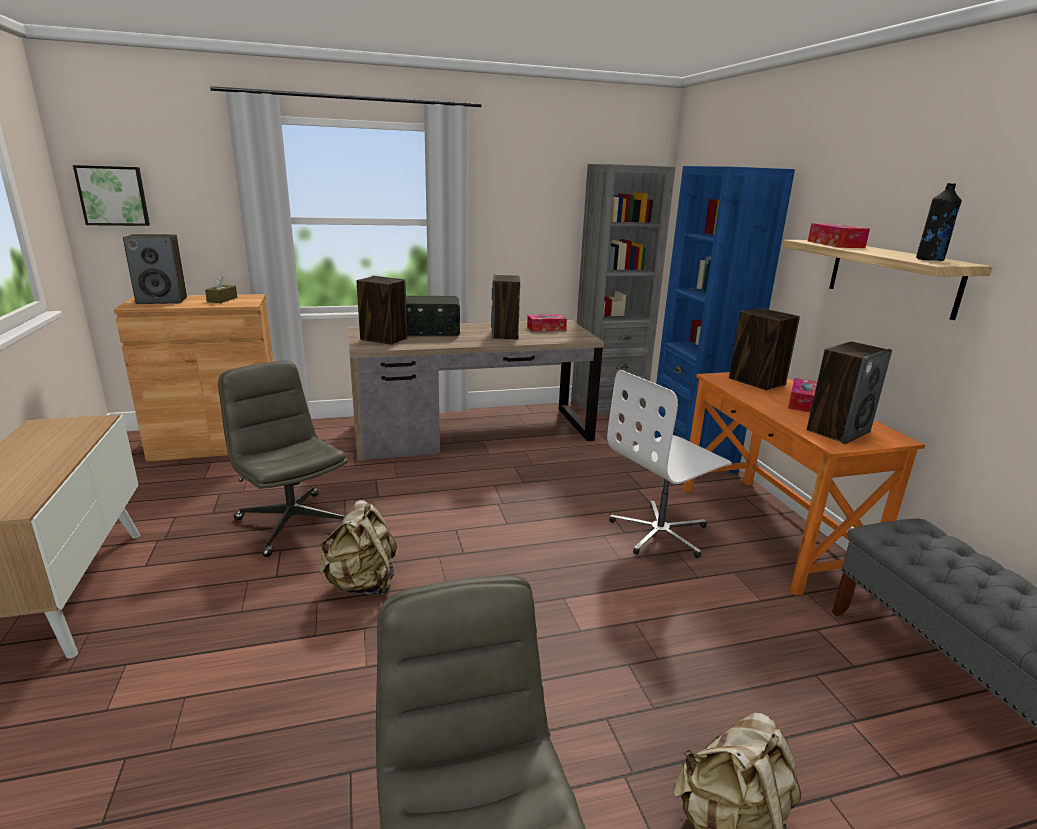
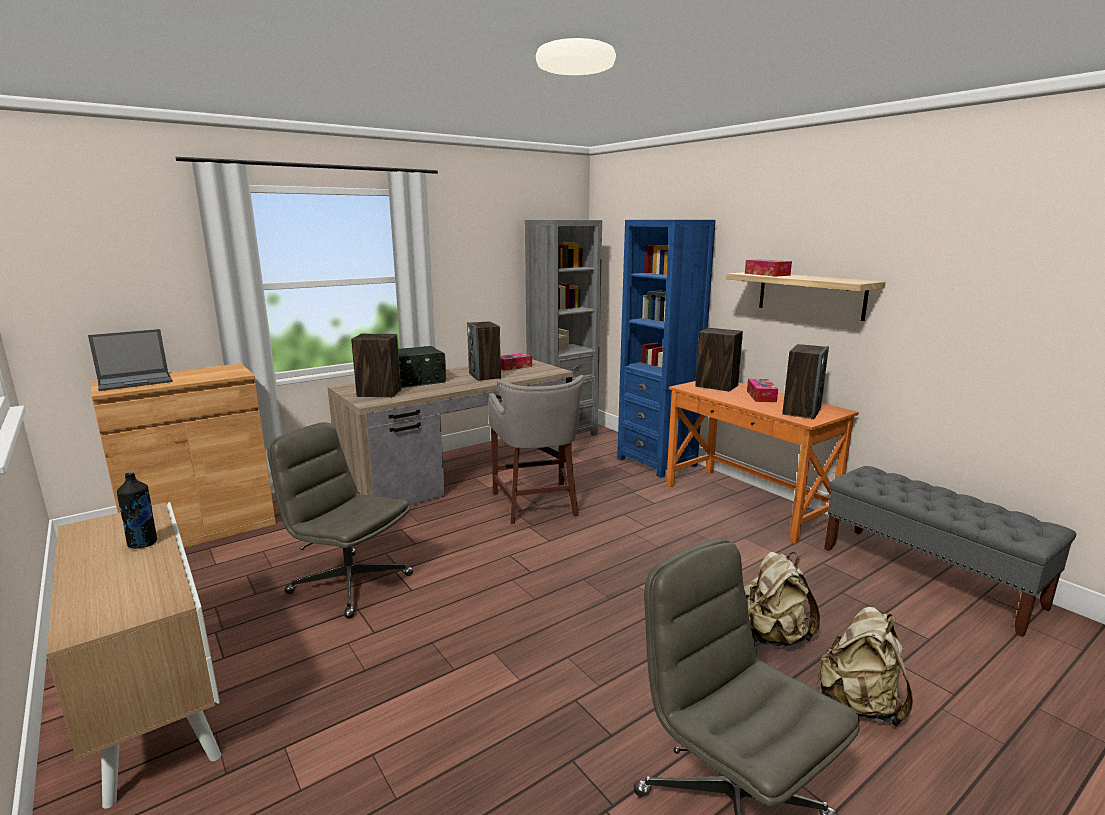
camera: 20 degrees left, 5 degrees down
(113, 196) = (57, 273): picture -> none
(163, 300) = (136, 381): speaker -> laptop
(222, 300) = (204, 373): brown tissue box -> none
(362, 584) = (462, 617): beige backpack -> beige backpack (773, 636)
(522, 482) = (536, 505): none -> grey stool
(660, 533) = (673, 521): white office chair -> none
(929, 260) = (846, 280): black bottle -> black bottle (143, 543)

